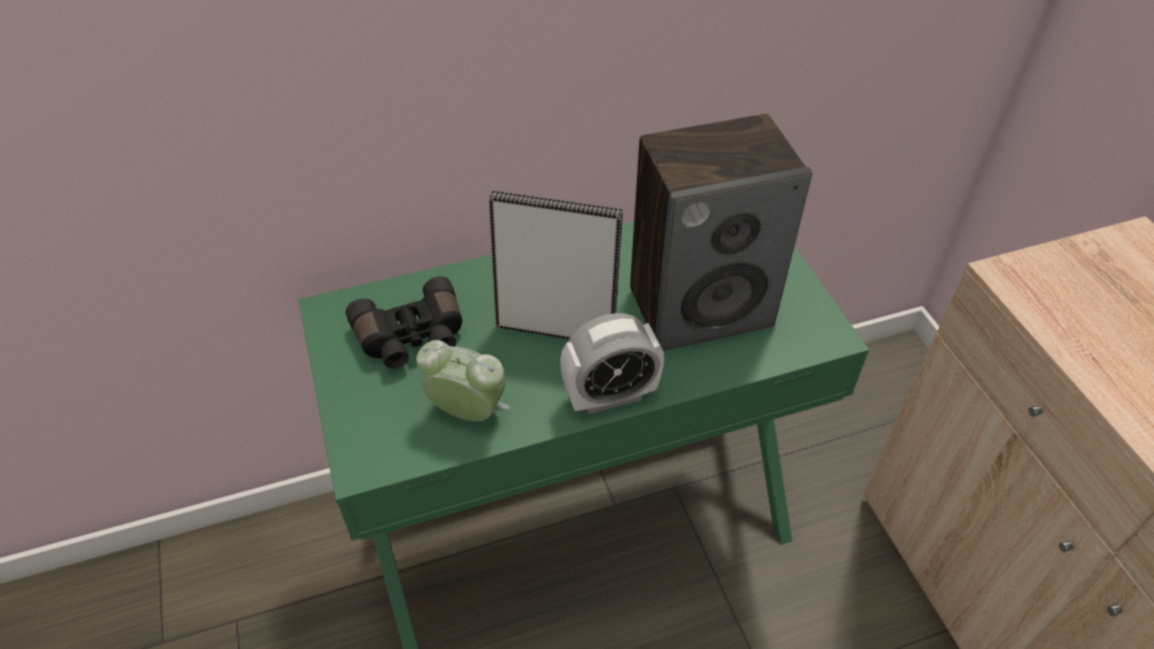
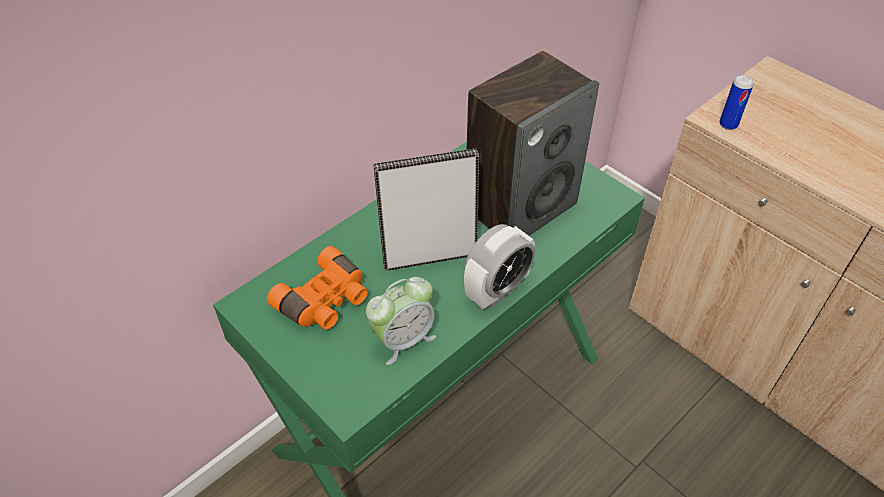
camera: 25 degrees left, 0 degrees up
(412, 338) = (325, 301): black binoculars -> orange binoculars
(468, 412) = (403, 339): alarm clock -> alarm clock turned 150 degrees clockwise
(1025, 290) = (728, 124): none -> can

